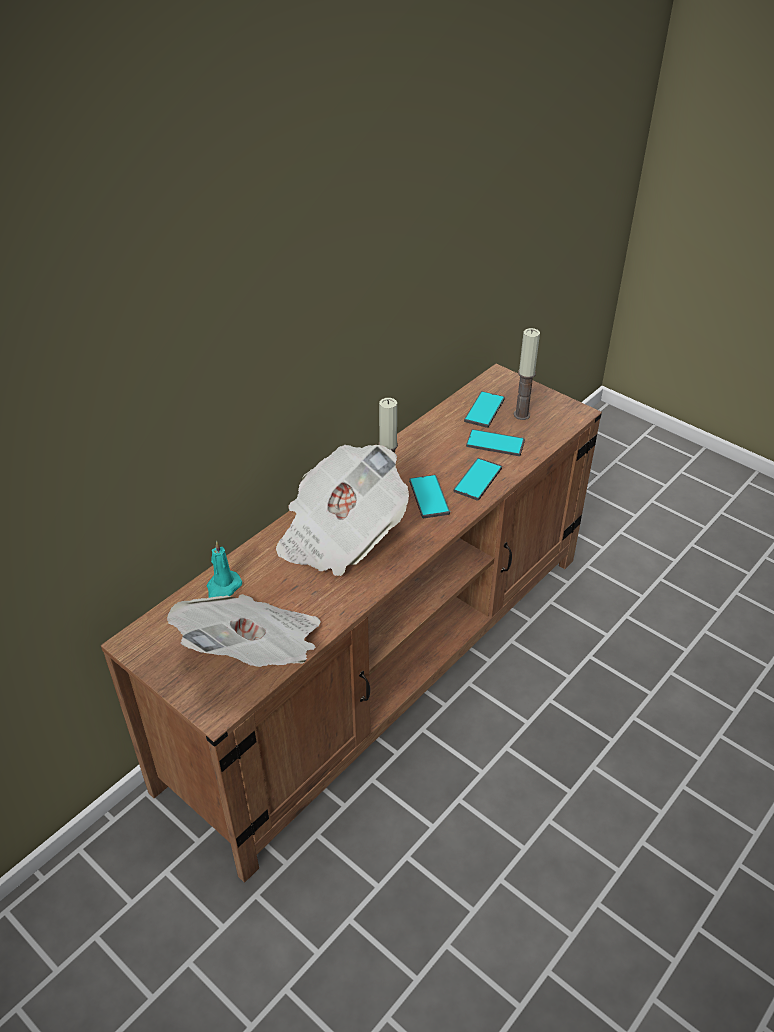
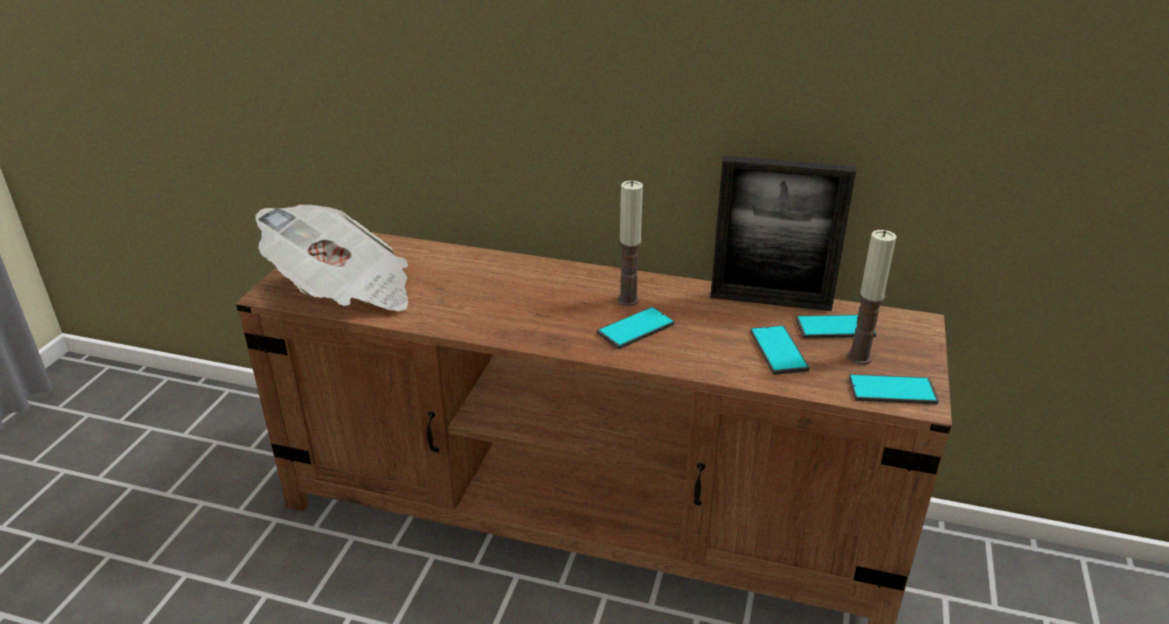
camera: 65 degrees right, 10 degrees down
(223, 587) = (419, 254): turquoise candle -> none
(340, 535) = (531, 292): newspaper -> none
(435, 423) = (770, 301): none -> picture frame
(477, 479) = (697, 354): phone -> phone (892, 390)

